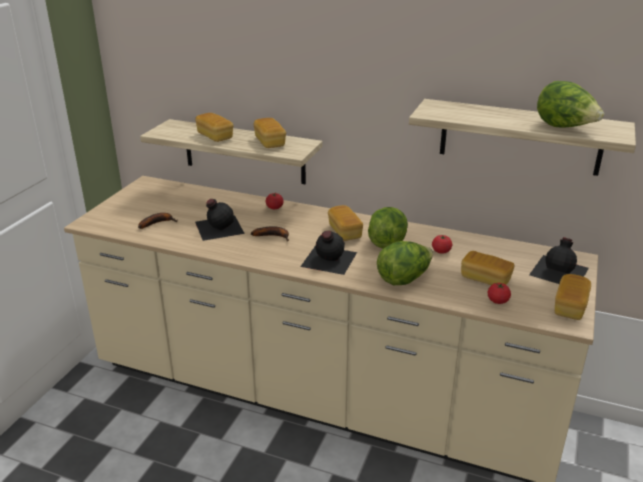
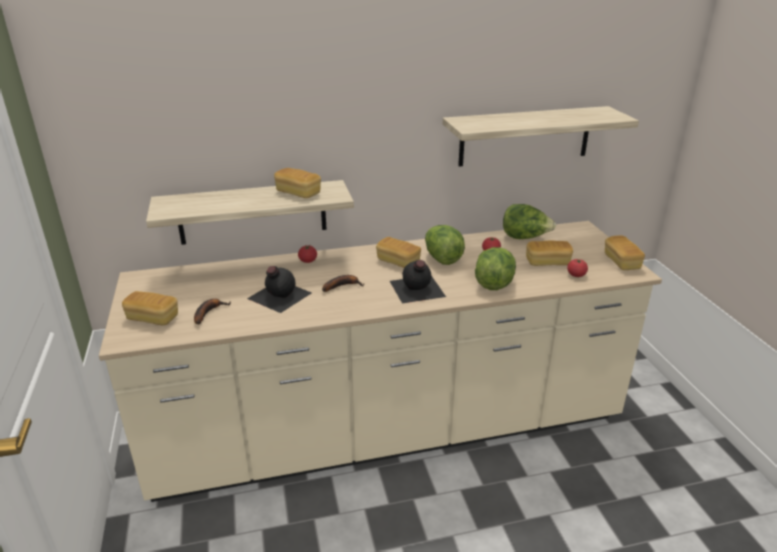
camera: 35 degrees left, 0 degrees up
(215, 136) = (233, 201): bread -> bread (153, 318)
(560, 271) = (583, 239): black bottle -> none
(565, 128) = (578, 118): lettuce -> lettuce (525, 238)

